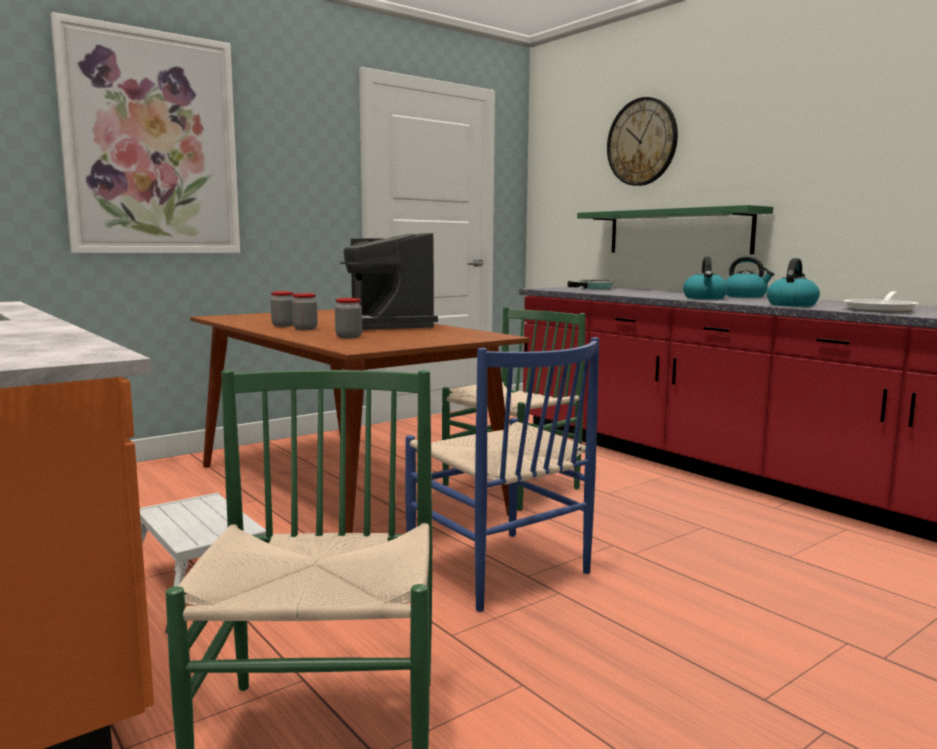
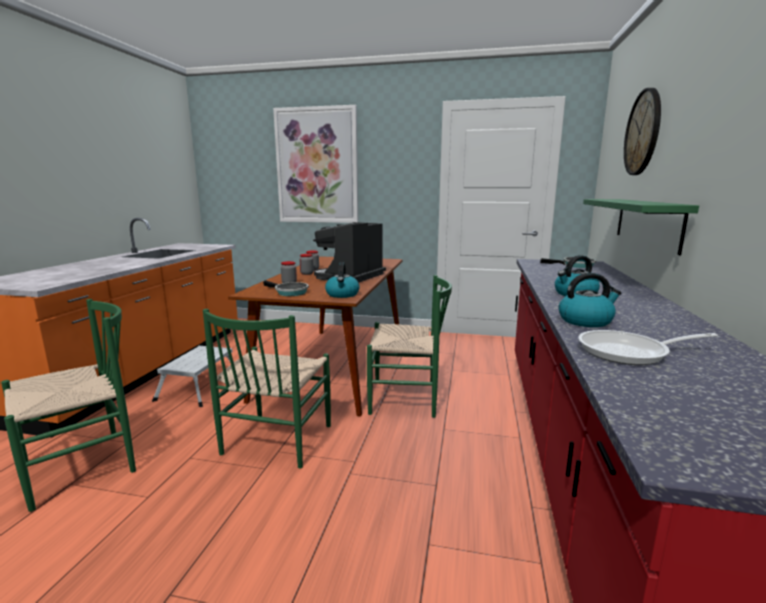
camera: 50 degrees right, 5 degrees up
(407, 341) = (289, 292): none -> frying pan
(502, 572) = (275, 442): blue chair -> green chair
(745, 296) = (639, 299): kettle -> kettle (342, 294)

